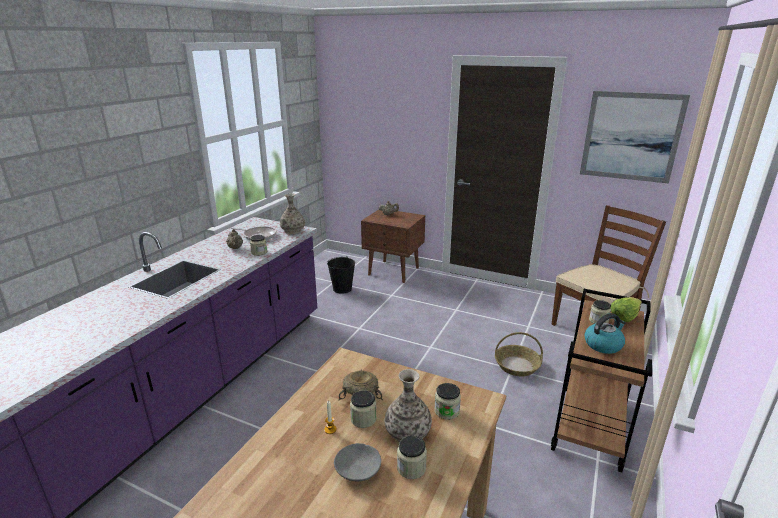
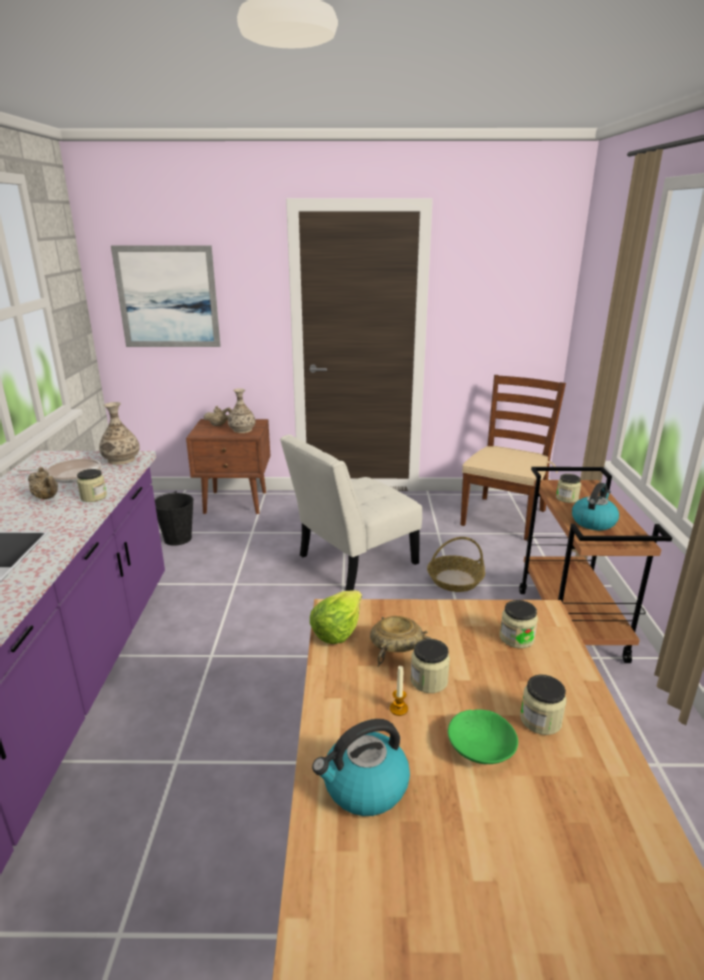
camera: 25 degrees left, 0 degrees up
(273, 465) = (364, 786): none -> kettle
(358, 469) = (481, 746): grey bowl -> green bowl
(408, 433) = (497, 679): vase -> vase (242, 430)
(447, 332) = (352, 562): none -> white chair
(624, 317) = (586, 489): lettuce -> lettuce (337, 630)
(631, 136) = (511, 291): picture -> picture (167, 297)

